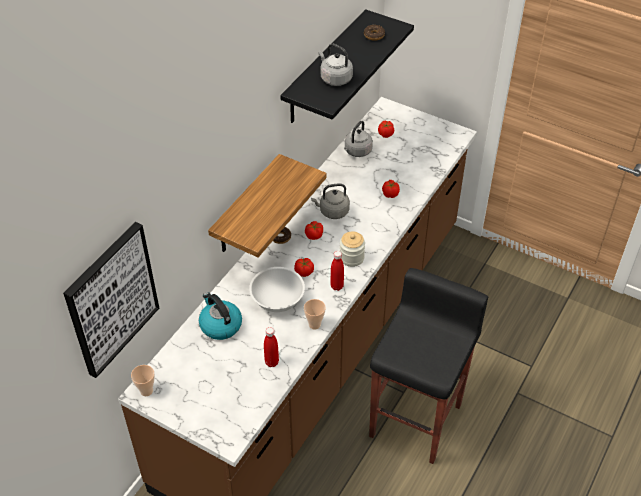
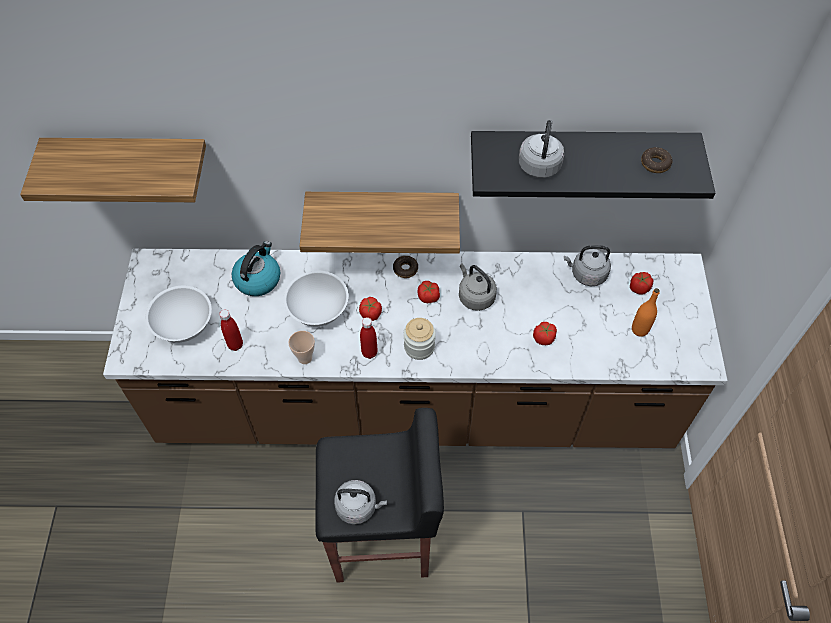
camera: 60 degrees right, 10 degrees up
(111, 299) = (130, 159): picture -> shelf
(146, 391) = (150, 264): cup -> none
(227, 389) = (184, 325): none -> white bowl
(416, 149) = (639, 329): none -> orange bottle
(440, 358) = (358, 507): none -> grey kettle

